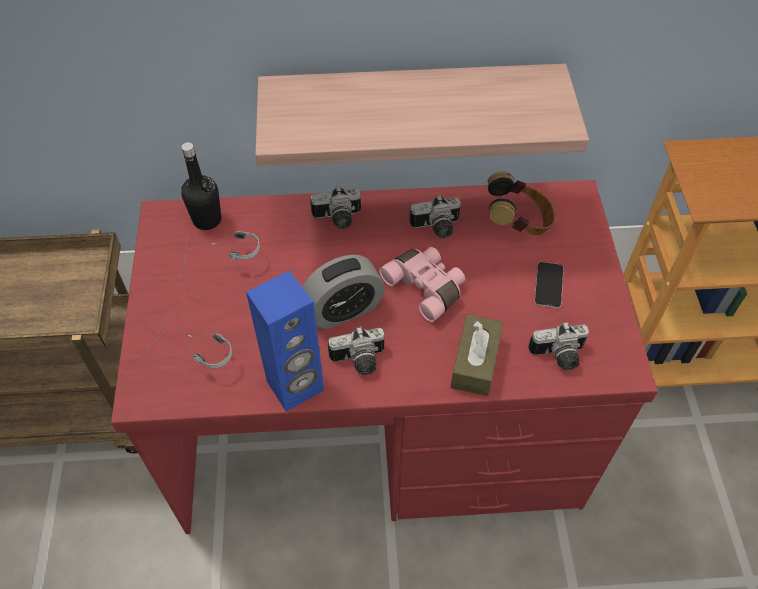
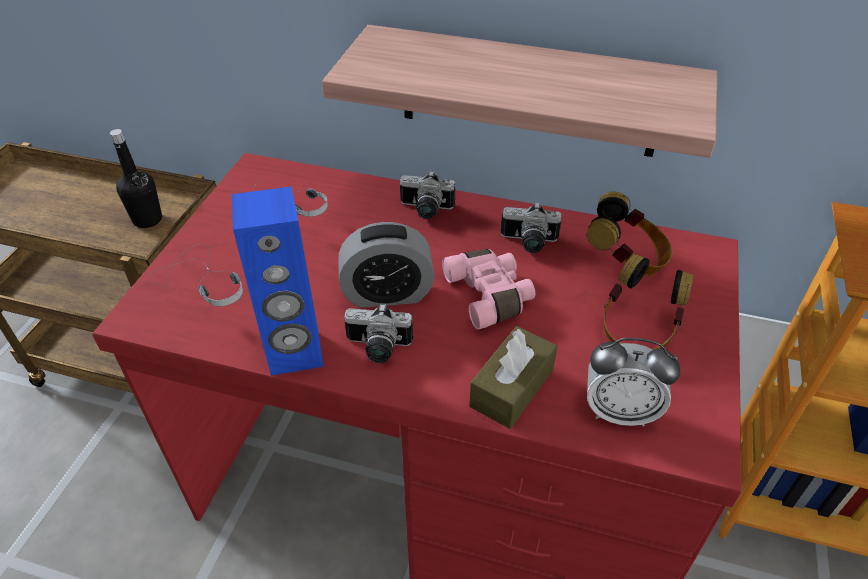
camera: 20 degrees right, 10 degrees down
(207, 220) = (295, 181): black bottle -> black bottle (147, 219)
(548, 285) = (638, 331): phone -> headphones
(558, 356) = (619, 411): camera -> alarm clock

